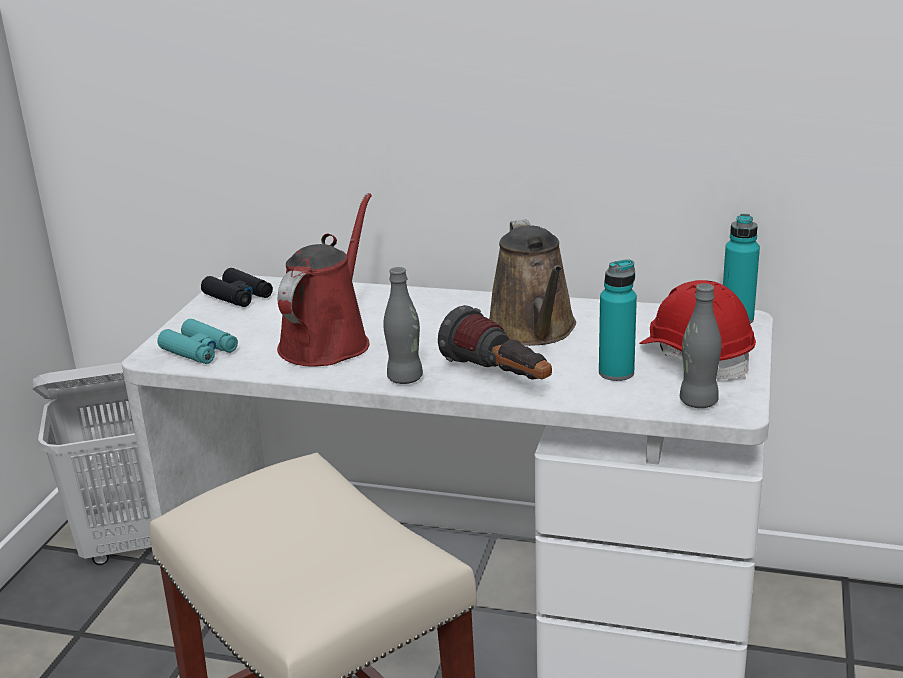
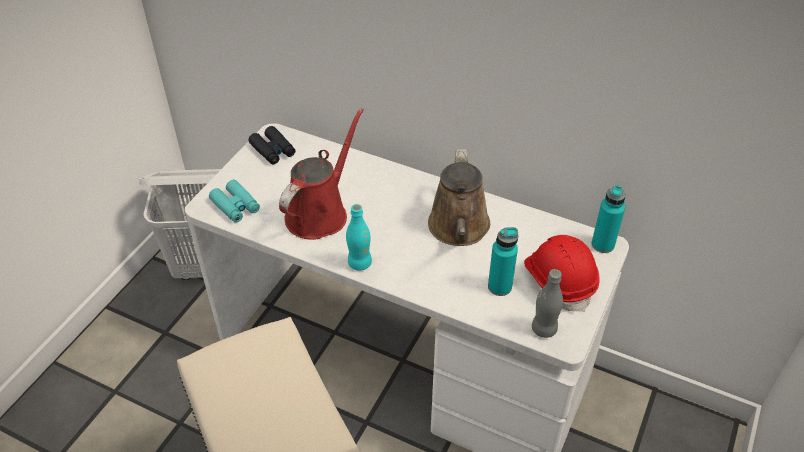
camera: 10 degrees right, 20 degrees up
(405, 378) = (359, 263): grey bottle -> turquoise bottle
(500, 378) = (421, 275): flashlight -> none

